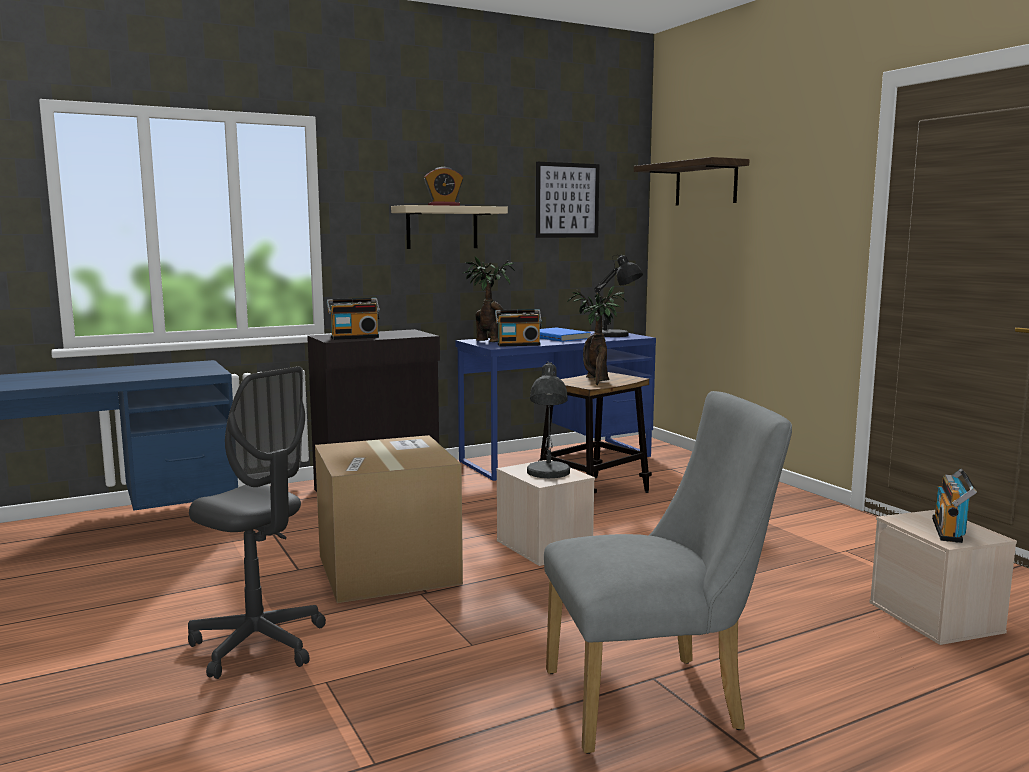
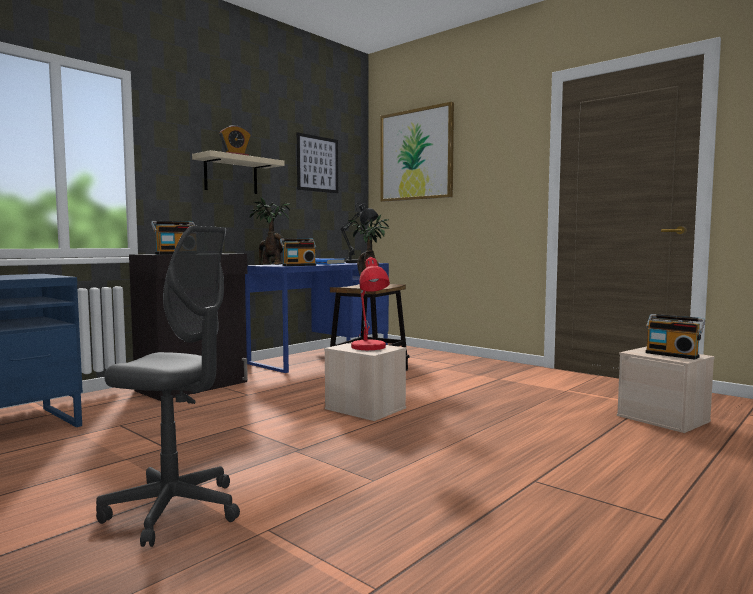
camera: 20 degrees left, 5 degrees down
(388, 569) = (251, 438): cardboard box -> none
(547, 474) = (369, 348): grey table lamp -> red table lamp
(656, 700) = (553, 494): grey chair -> none
(706, 183) = (416, 155): shelf -> picture
(951, 531) = (672, 355): radio -> radio turned 45 degrees counterclockwise

